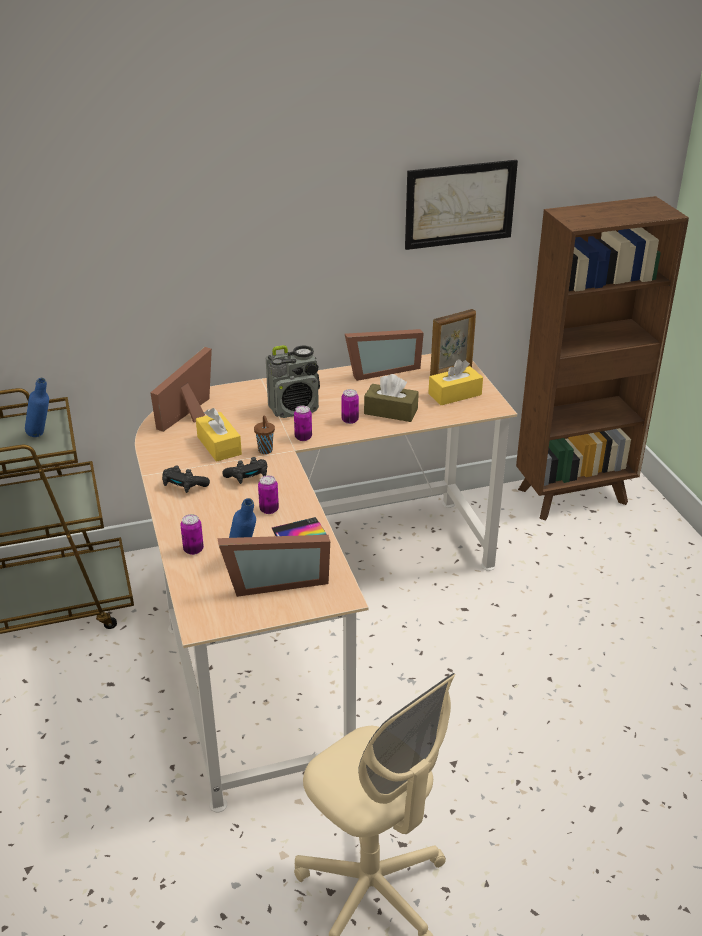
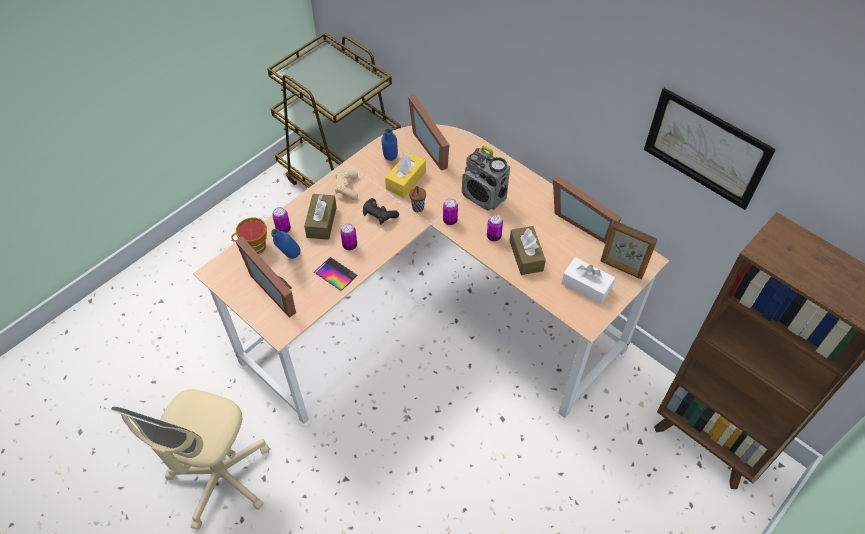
camera: 60 degrees right, 20 degrees up
(42, 436) = (349, 91): blue bottle -> blue bottle (390, 162)
(184, 486) = (347, 188): black game controller -> beige game controller
(192, 414) = (434, 146): picture frame -> picture frame turned 120 degrees counterclockwise
(196, 581) = (253, 247): none -> cup
(214, 518) = (321, 222): none -> brown tissue box
(455, 394) = (586, 286): yellow tissue box -> white tissue box

